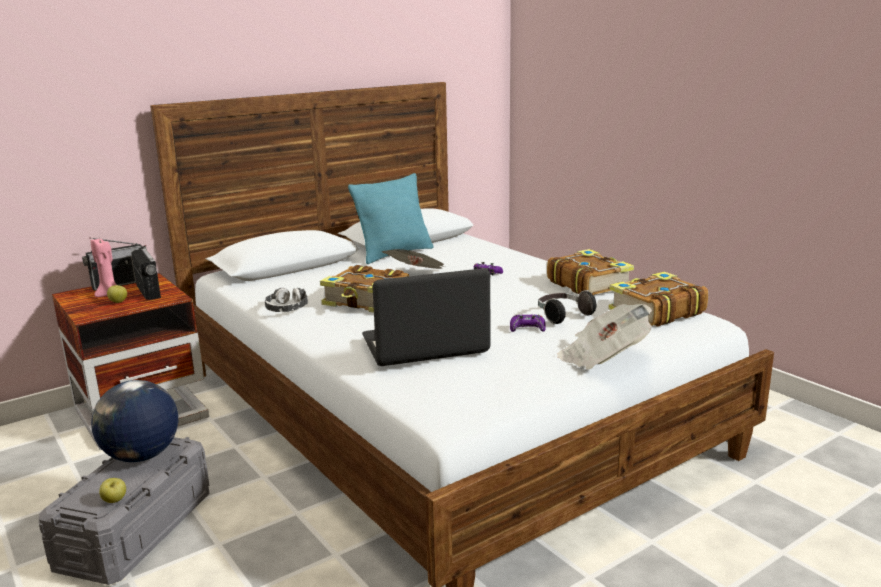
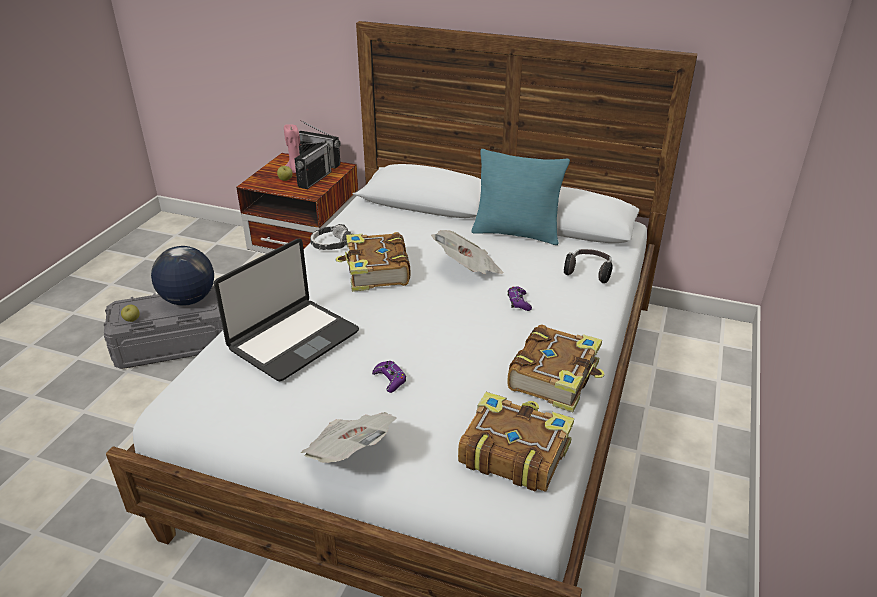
camera: 55 degrees right, 15 degrees up
(425, 346) = (293, 340): laptop -> laptop turned 90 degrees clockwise
(562, 316) = (441, 391): headphones -> headphones (588, 273)

